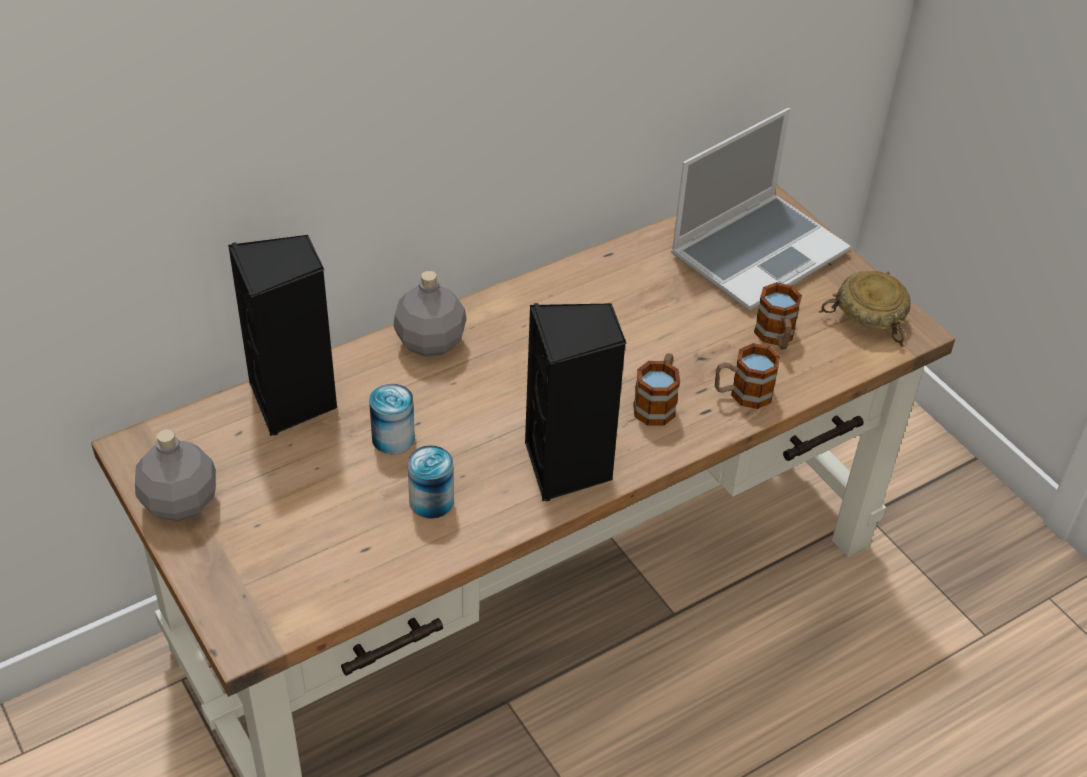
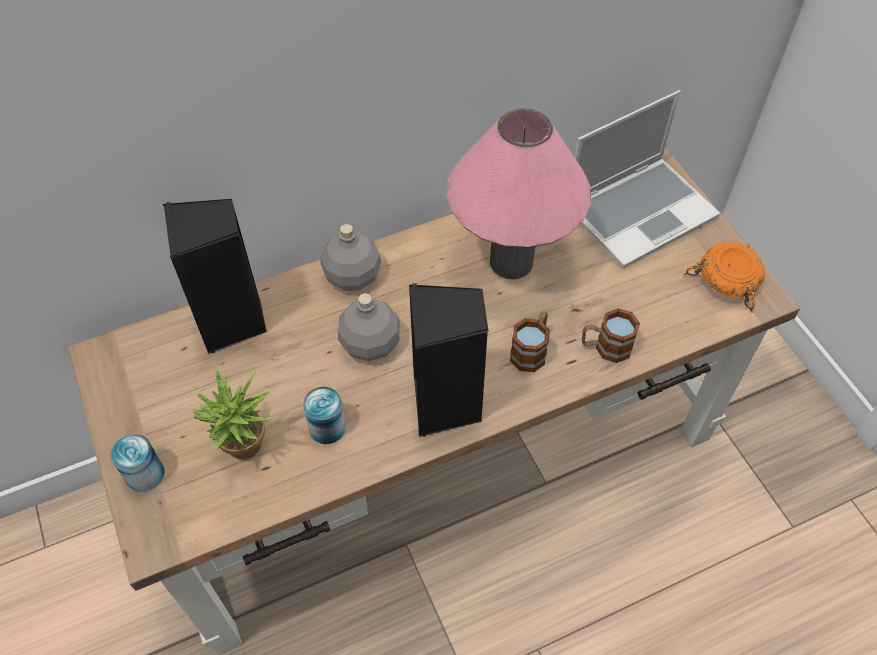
camera: 10 degrees right, 10 degrees up
(179, 502) = (125, 409): grey bottle -> grey bottle (369, 344)
(338, 533) = (246, 450): none -> potted plant
(393, 438) = (306, 364): can -> can (145, 474)
(617, 314) = (511, 262): none -> pink table lamp
(776, 337) = (643, 295): mug -> none
(867, 317) = (725, 281): beige bowl -> orange bowl

